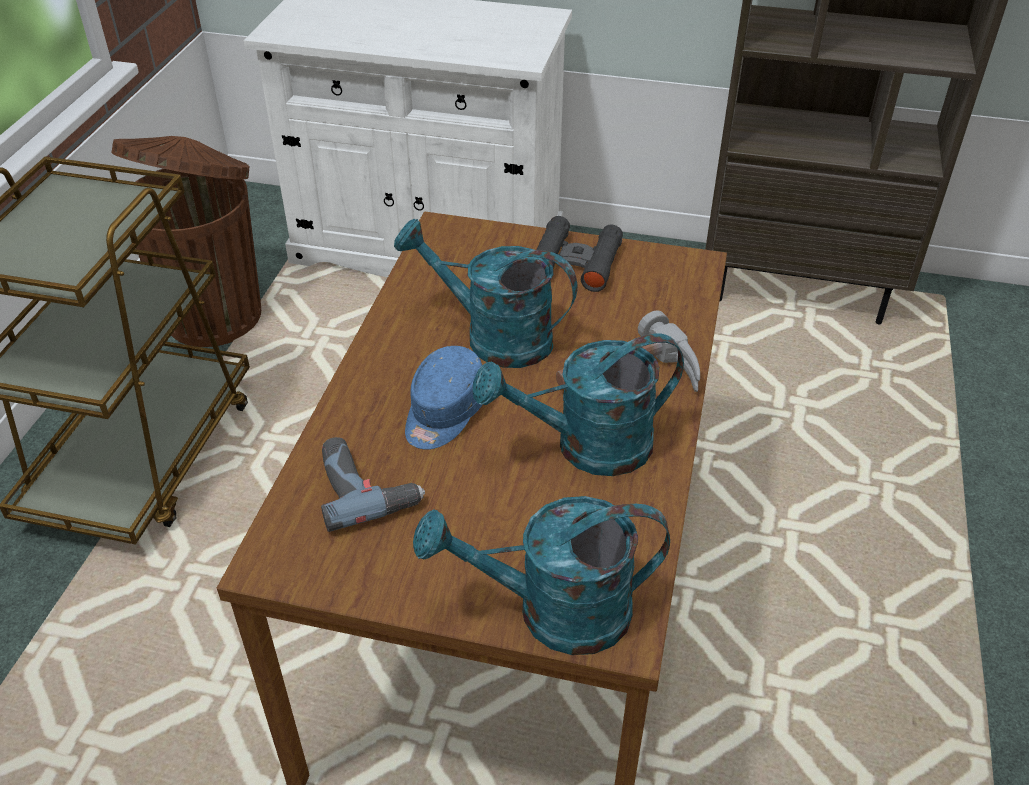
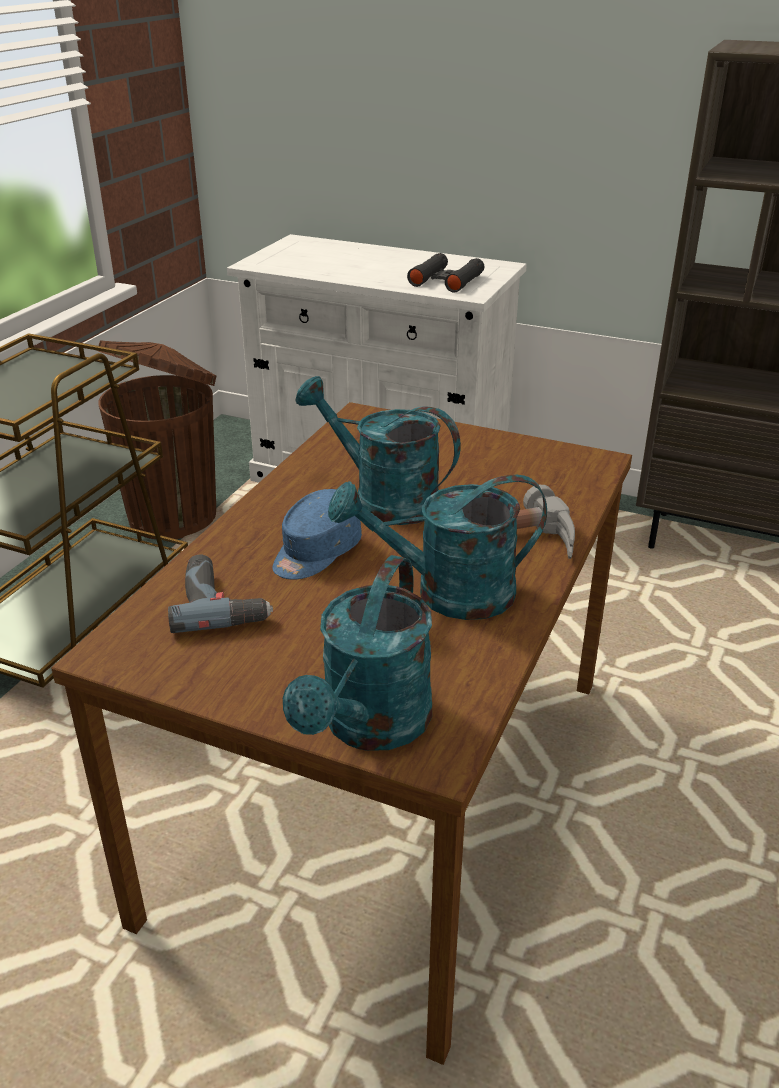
camera: 10 degrees right, 10 degrees down
(553, 612) = (370, 727): turquoise watering can -> turquoise watering can turned 75 degrees counterclockwise
(575, 262) = (479, 450): black binoculars -> black binoculars (446, 280)

